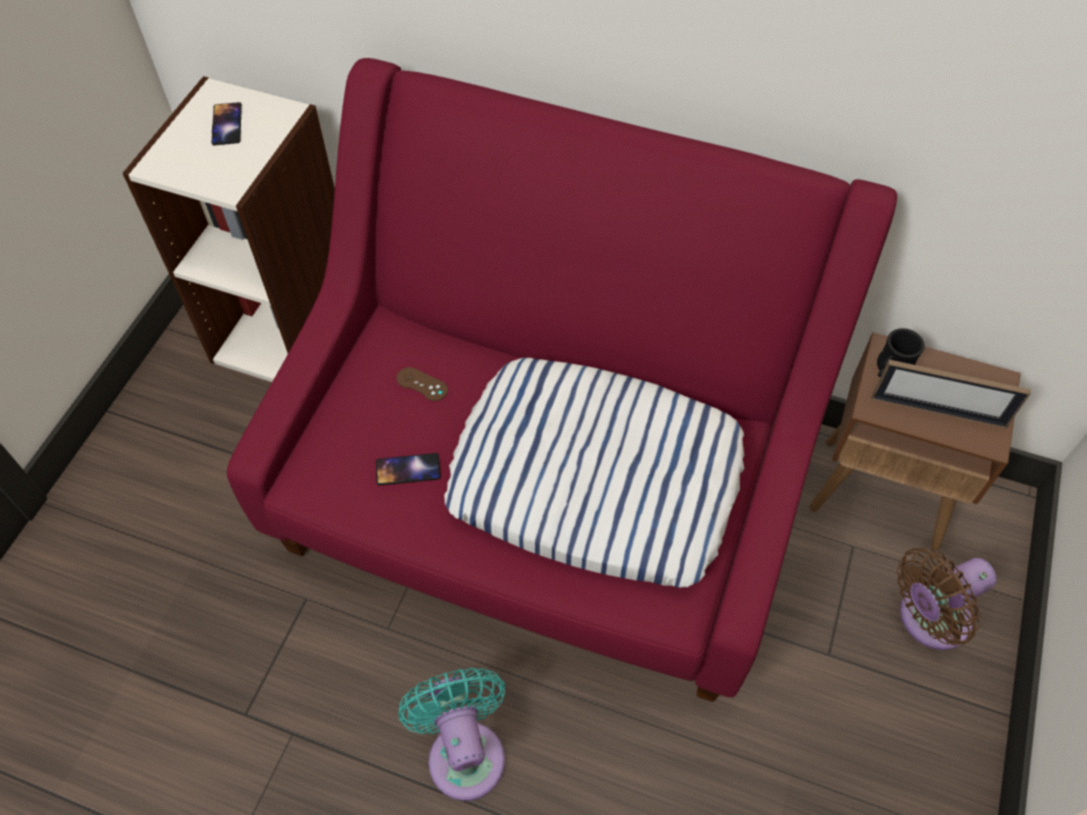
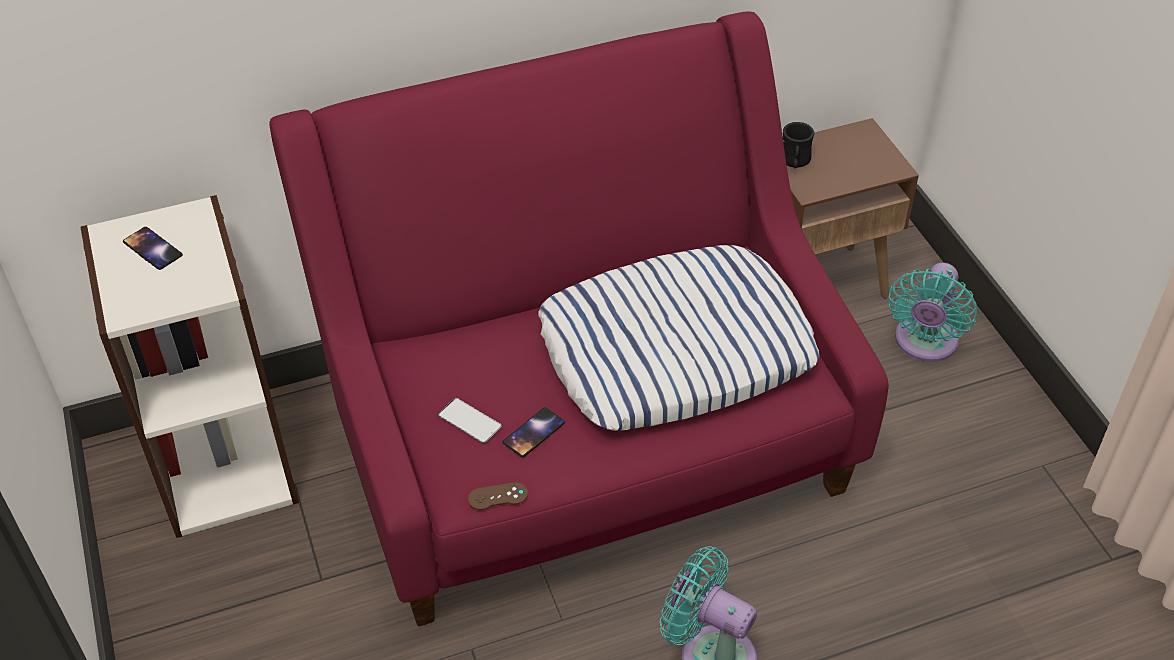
camera: 40 degrees left, 10 degrees down
(373, 423) = (469, 421): none -> phone
(422, 384) = (478, 371): brown game controller -> brown game controller (498, 496)
(928, 619) = (924, 344): brown fan -> turquoise fan
(938, 411) = (849, 169): picture frame -> none

